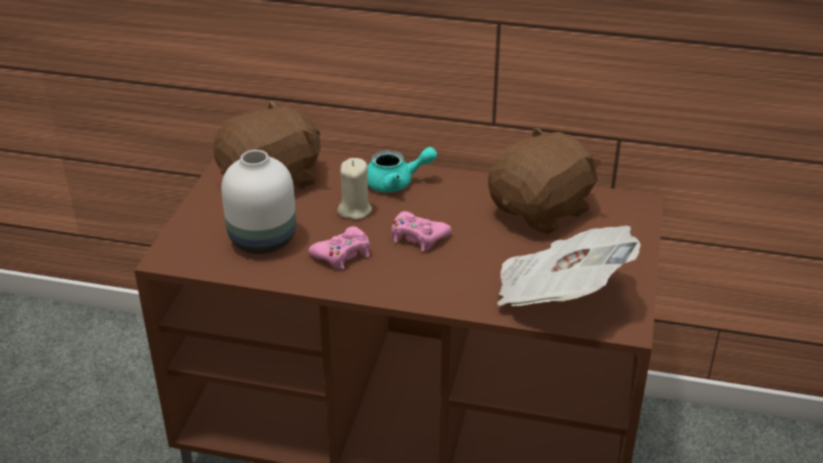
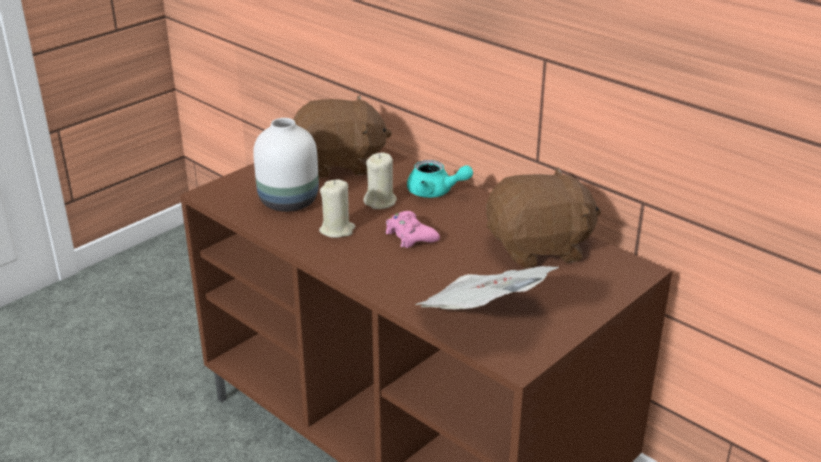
camera: 30 degrees right, 5 degrees down
(343, 254) = (337, 230): pink game controller -> beige candle

